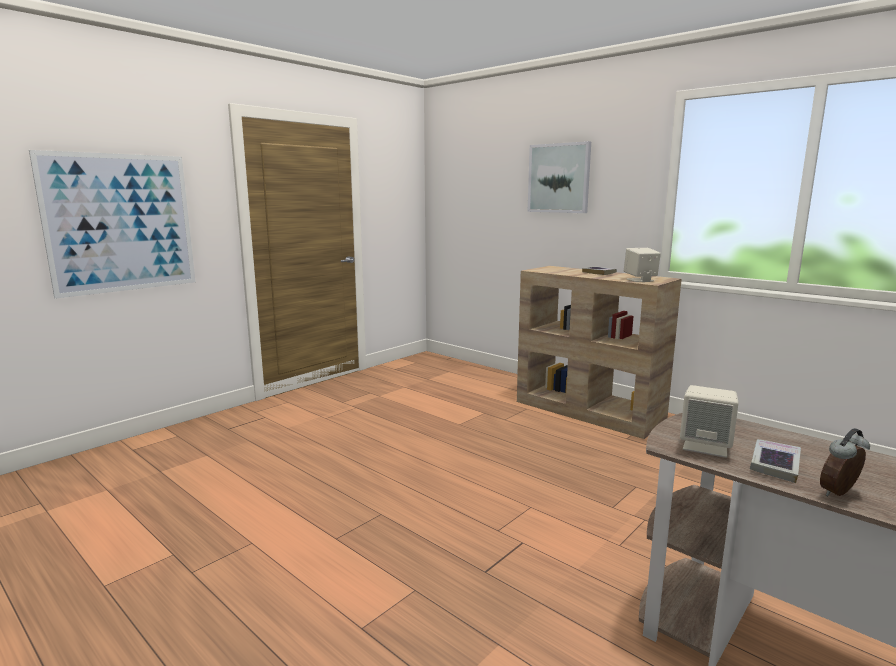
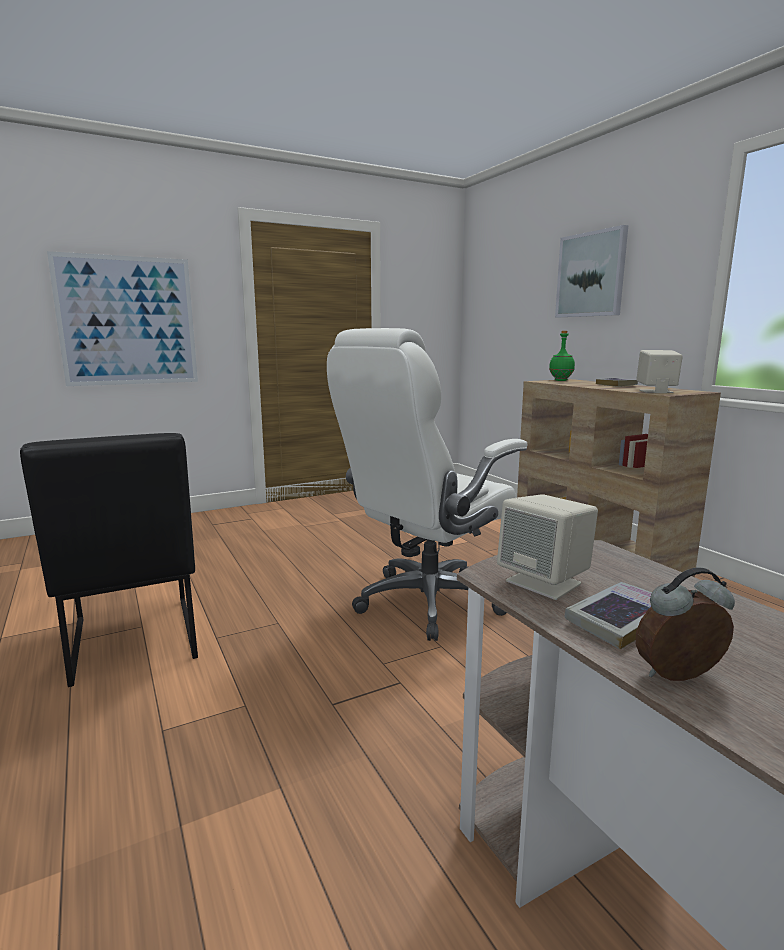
camera: 20 degrees right, 0 degrees up
(256, 558) = (133, 640): none -> black chair
(491, 473) = (426, 603): none -> white office chair
(548, 268) = (561, 380): none -> green bottle

